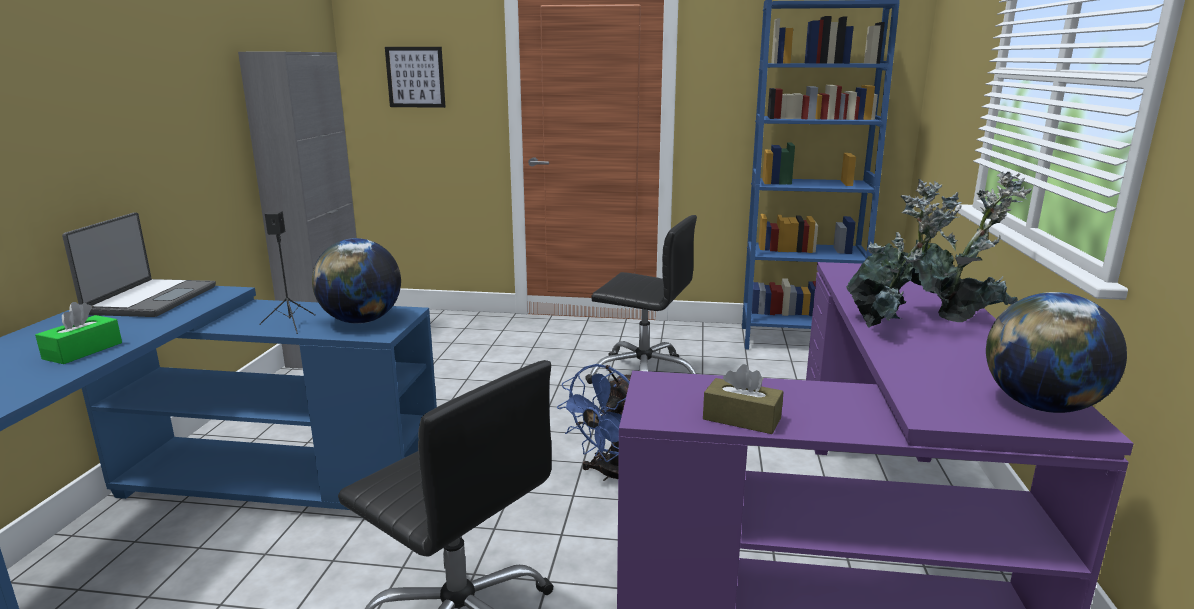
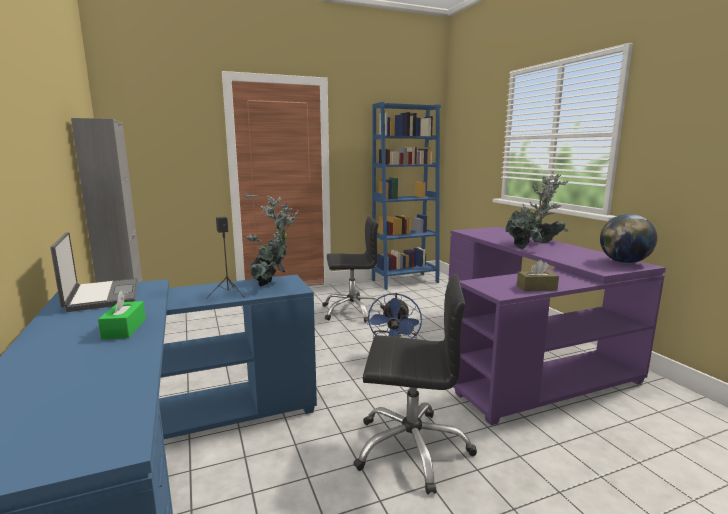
camera: 30 degrees left, 5 degrees down
(361, 321) = (272, 286): globe -> potted plant
(415, 77) = (160, 143): picture -> none

